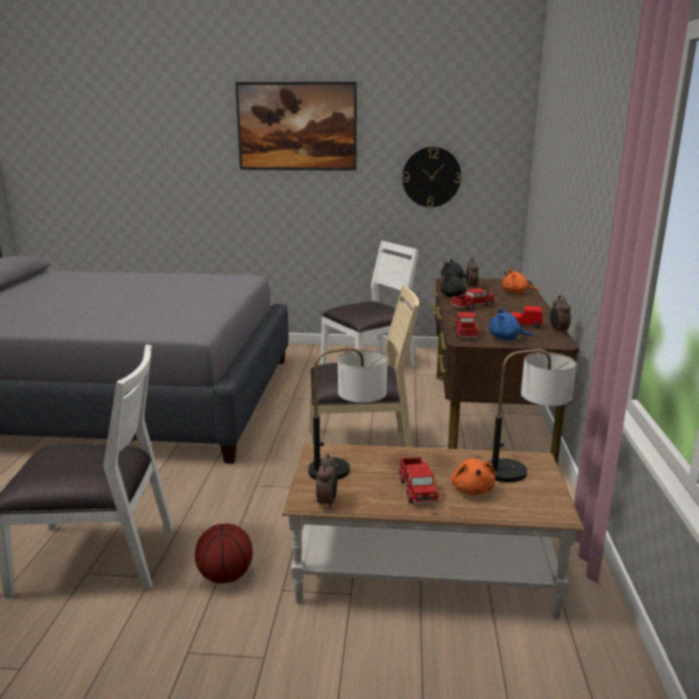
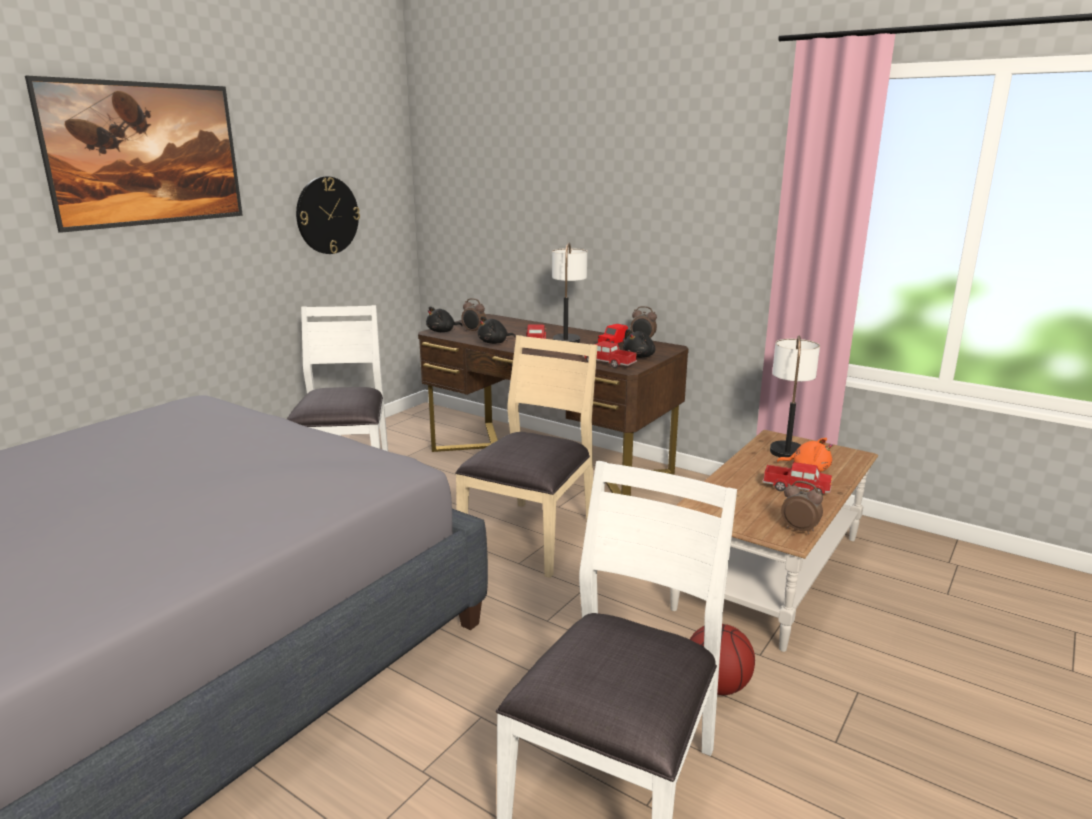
camera: 60 degrees left, 0 degrees up
(348, 467) = (736, 505): table lamp -> table lamp (568, 337)
(506, 338) = (640, 356): blue plush toy -> black plush toy
(516, 293) = (518, 325): orange plush toy -> none

